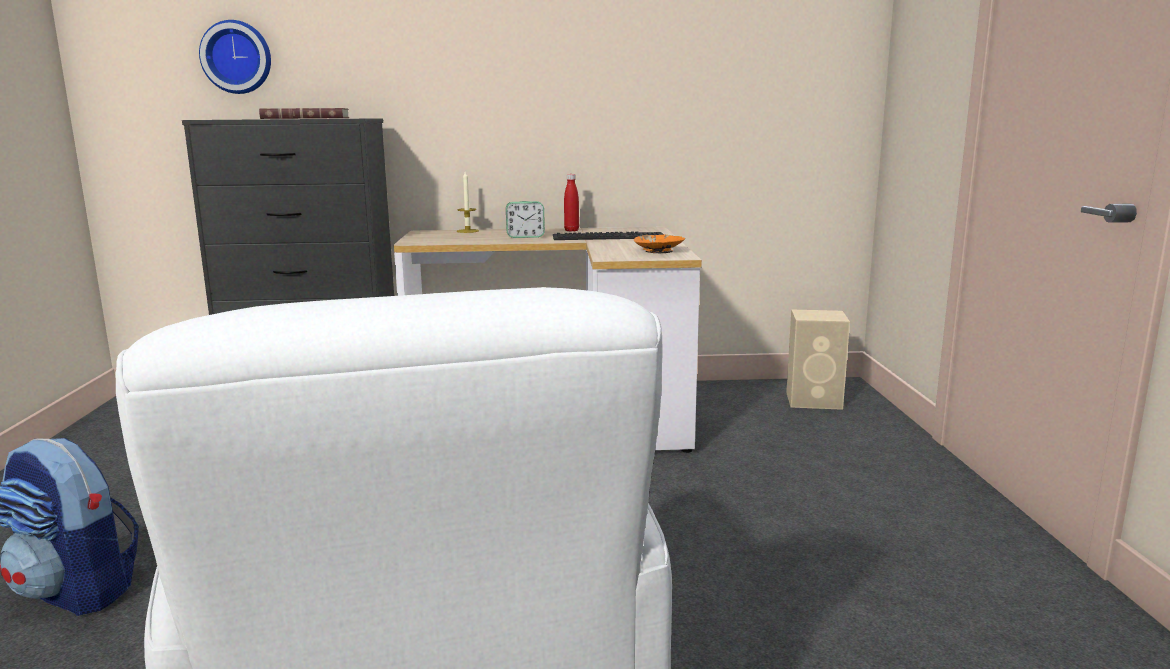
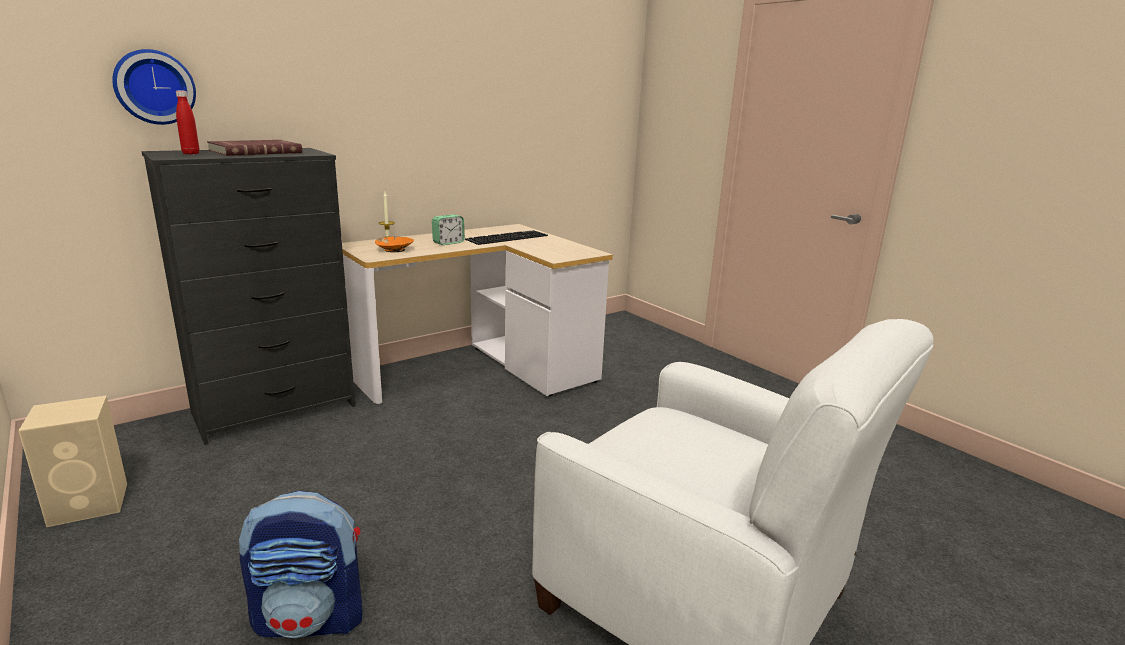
camera: 35 degrees left, 5 degrees up
(571, 230) = (466, 233): red bottle -> red bottle (191, 153)
(659, 251) = (572, 249): orange bowl -> orange bowl (395, 249)
(815, 401) = (620, 331): beige speaker -> beige speaker (91, 504)

